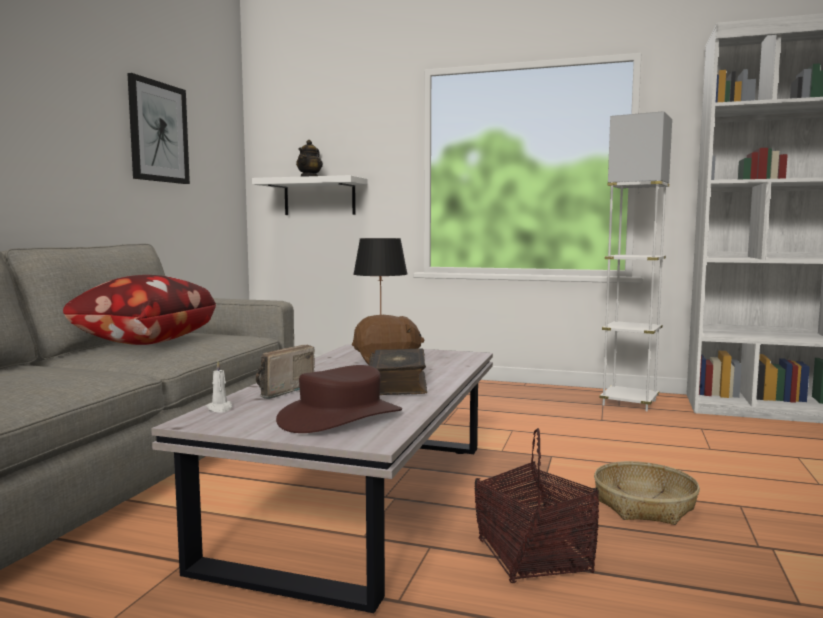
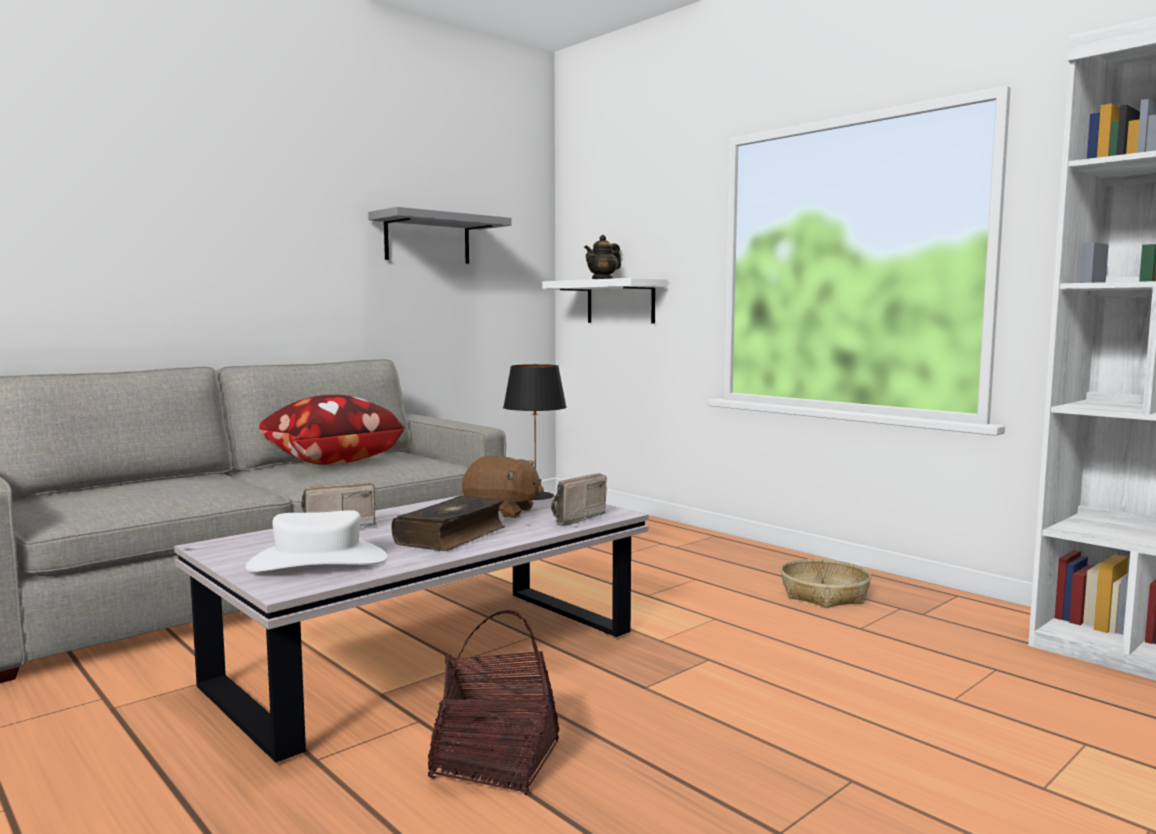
camera: 30 degrees right, 0 degrees up
(158, 132) = (427, 239): picture -> grey shelf
(220, 408) = (254, 537): white candle -> none
(340, 417) = (318, 562): brown hat -> white hat
(451, 361) = (572, 518): none -> radio
(629, 403) = (946, 613): white floor lamp -> none
(644, 505) = (720, 743): basket -> basket (824, 594)

